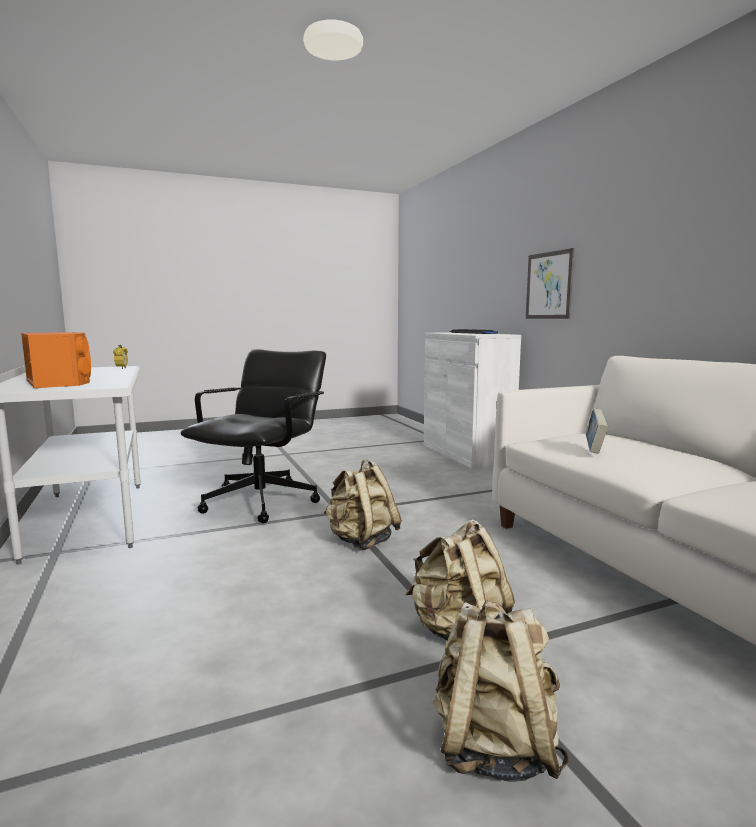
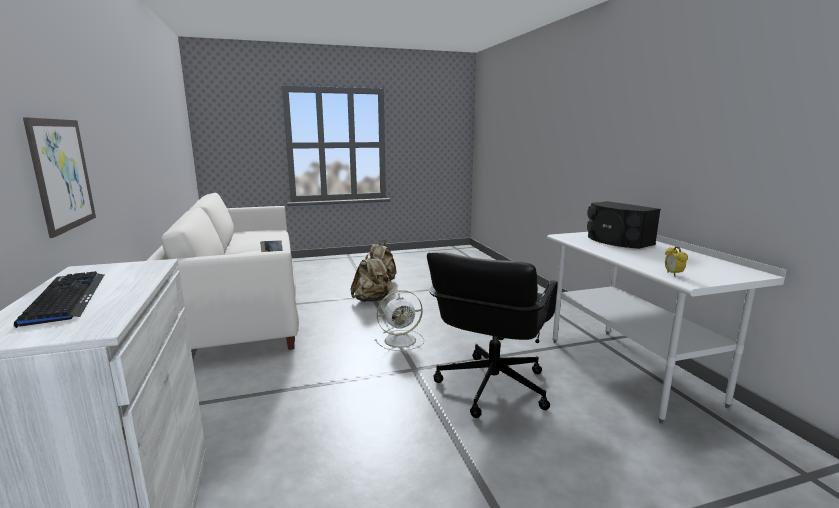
camera: 175 degrees left, 5 degrees up
(59, 382) = (617, 241): orange speaker -> black speaker
(361, 541) = (401, 340): beige backpack -> white fan

